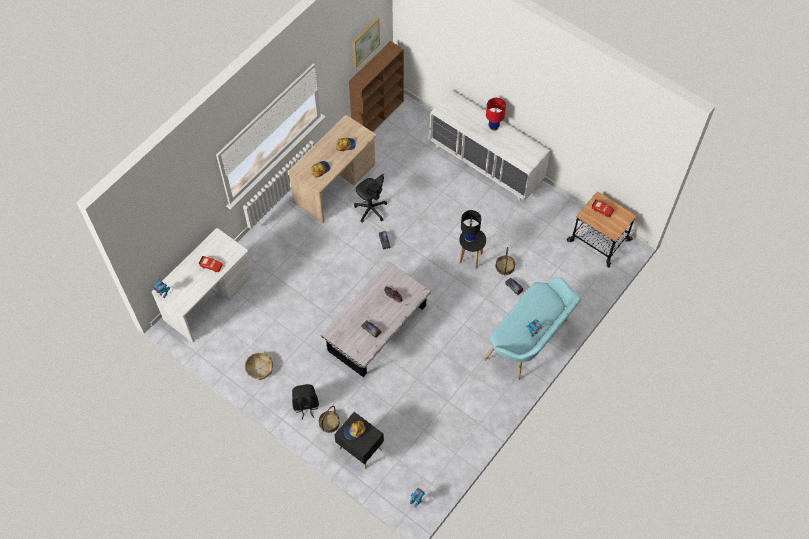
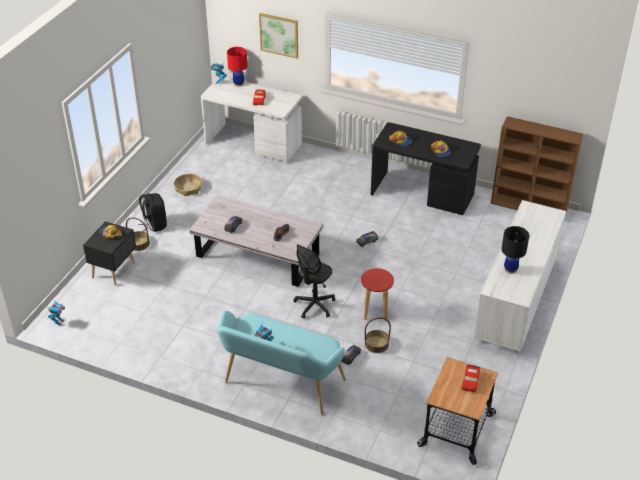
camera: 75 degrees right, 20 degrees down
(335, 184) = (422, 194): beige desk -> black desk
(365, 42) = (548, 95): picture -> picture (279, 35)
(371, 210) = (403, 224): black office chair -> black office chair (314, 305)
(469, 237) = (378, 276): black table lamp -> black table lamp (510, 269)
(471, 258) = (375, 313): black stool -> red stool
(493, 127) = (533, 252): red table lamp -> red table lamp (238, 84)

